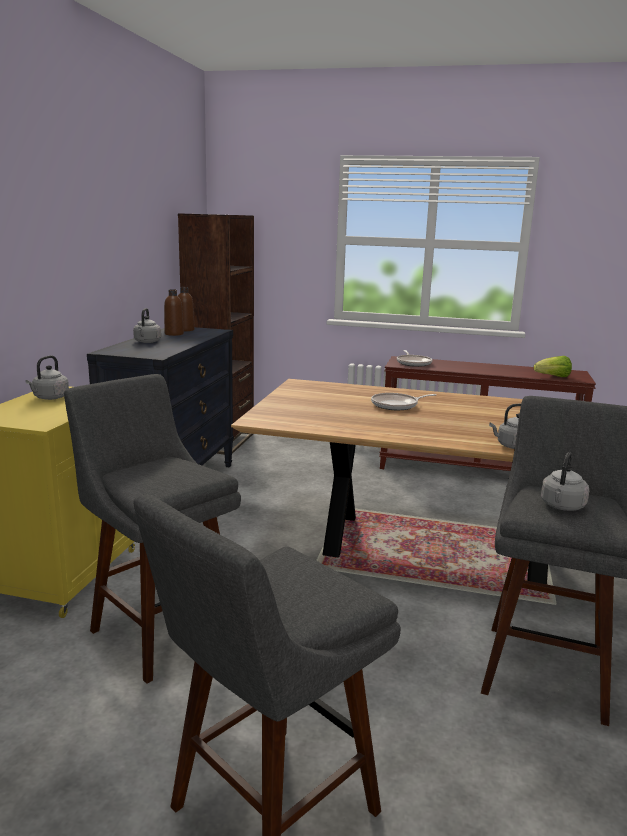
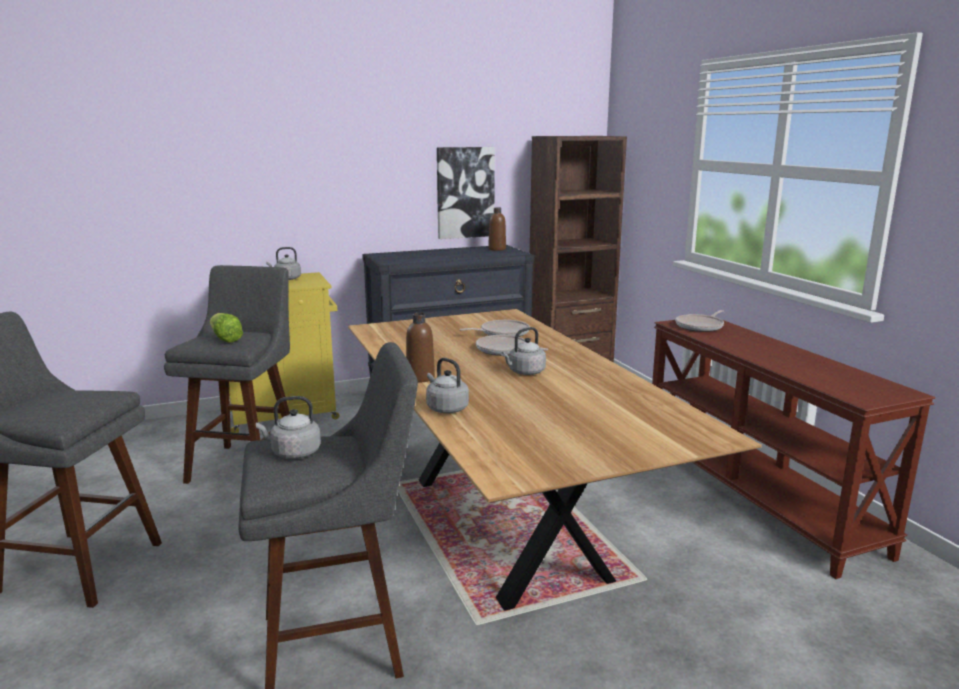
camera: 55 degrees right, 0 degrees up
(141, 273) = (465, 192): none -> picture
(147, 342) = (428, 253): grey kettle -> grey kettle (525, 372)
(174, 334) = (473, 250): brown bottle -> brown bottle (420, 378)
(351, 396) = (502, 333): none -> frying pan
(553, 377) = (827, 385): lettuce -> lettuce (225, 339)

